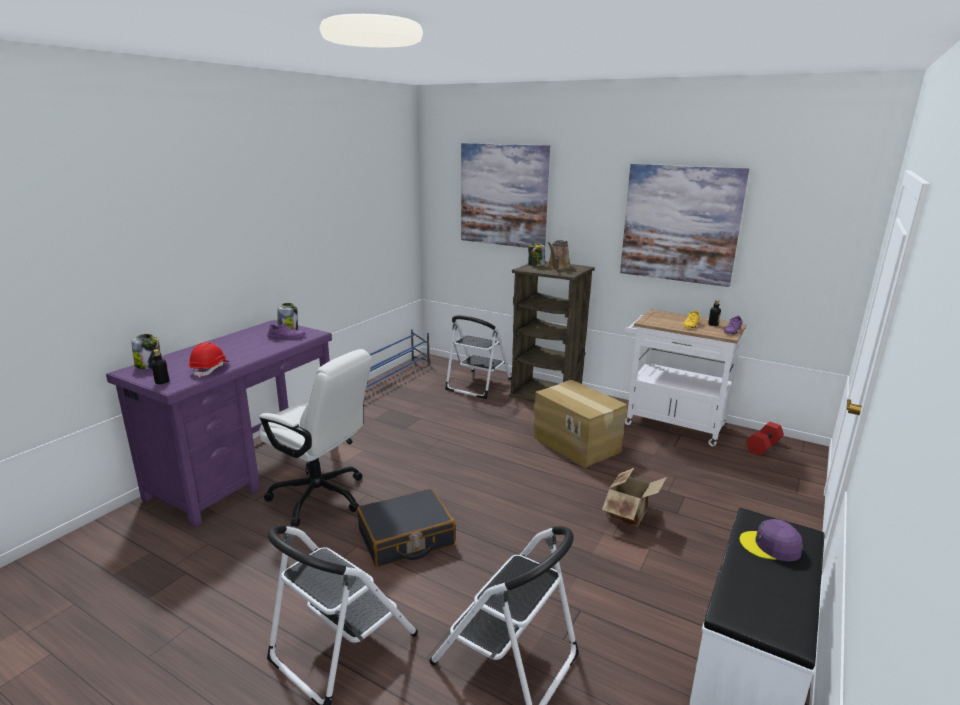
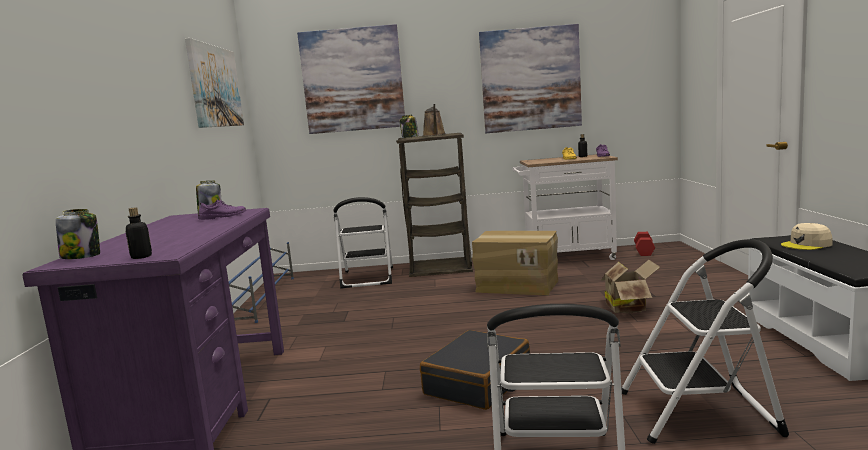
camera: 30 degrees left, 10 degrees down
(210, 369) = (185, 241): red hard hat -> none
(322, 498) = (340, 390): white office chair -> none
(364, 198) = (215, 86): none -> picture
(770, 546) = (806, 244): purple cap -> beige cap

